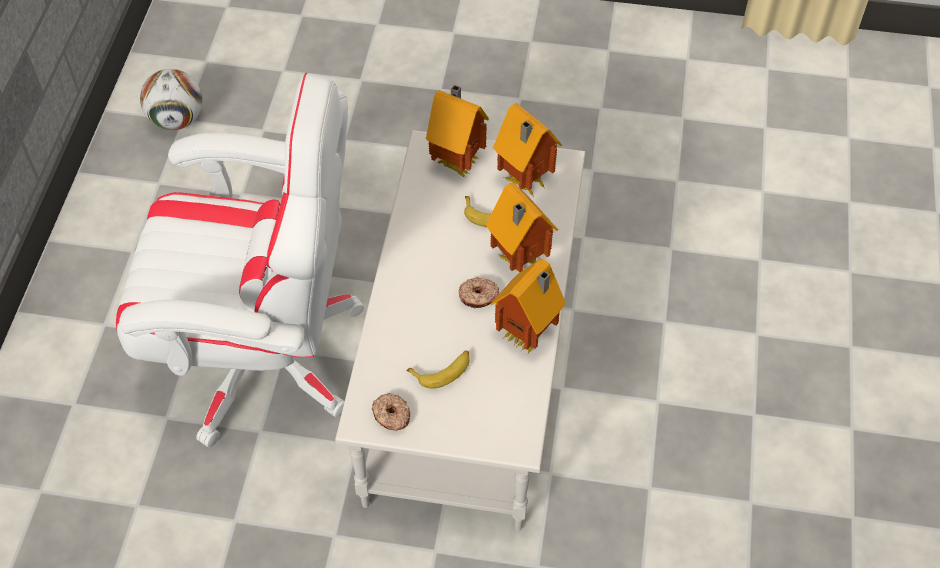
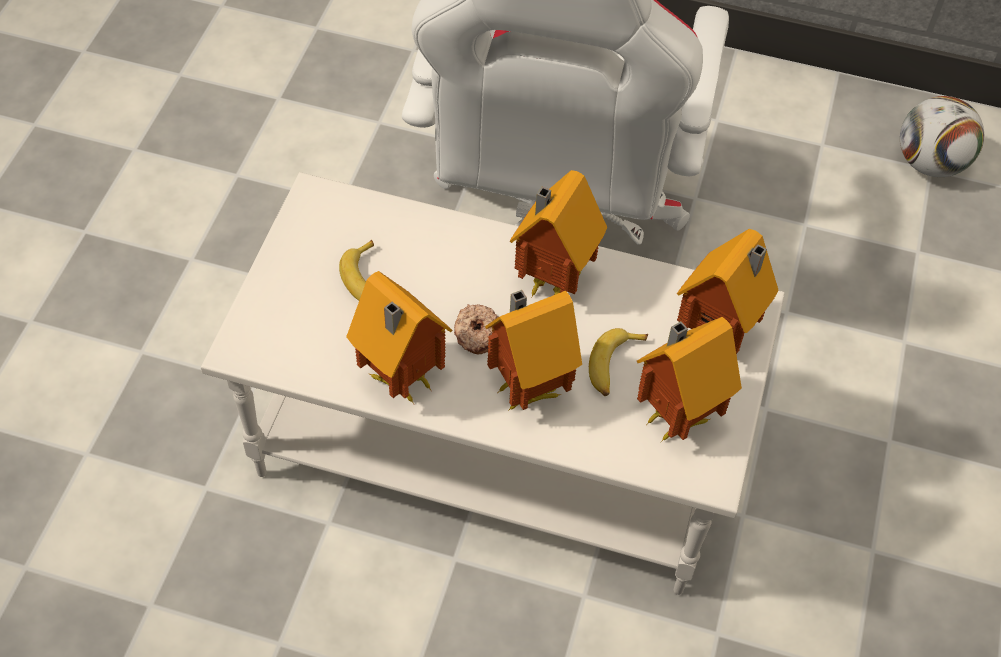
camera: 95 degrees right, 0 degrees up
(391, 416) = (315, 224): donut -> none
(424, 258) = (549, 281): none -> toy house

